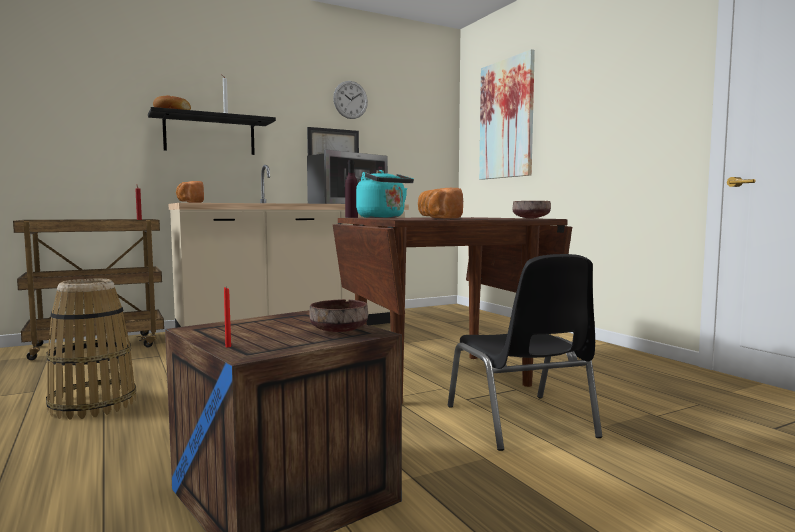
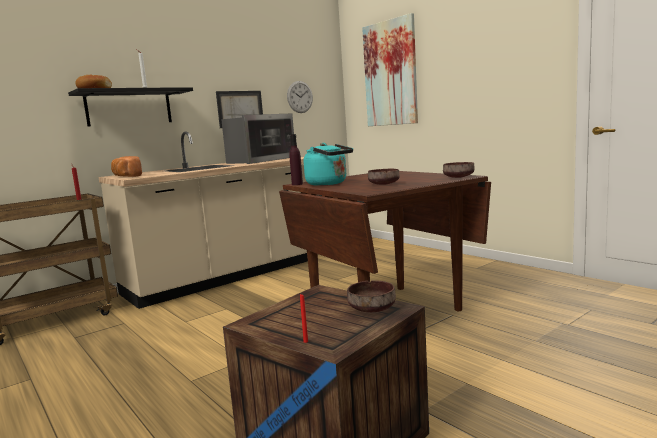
camera: 10 degrees left, 5 degrees up
(92, 405) = (100, 385): basket -> none
(350, 100) = (251, 62): wall clock -> wall clock (300, 97)
(437, 218) = (384, 184): bread -> brown bowl
(521, 422) = (474, 346): black chair -> none

